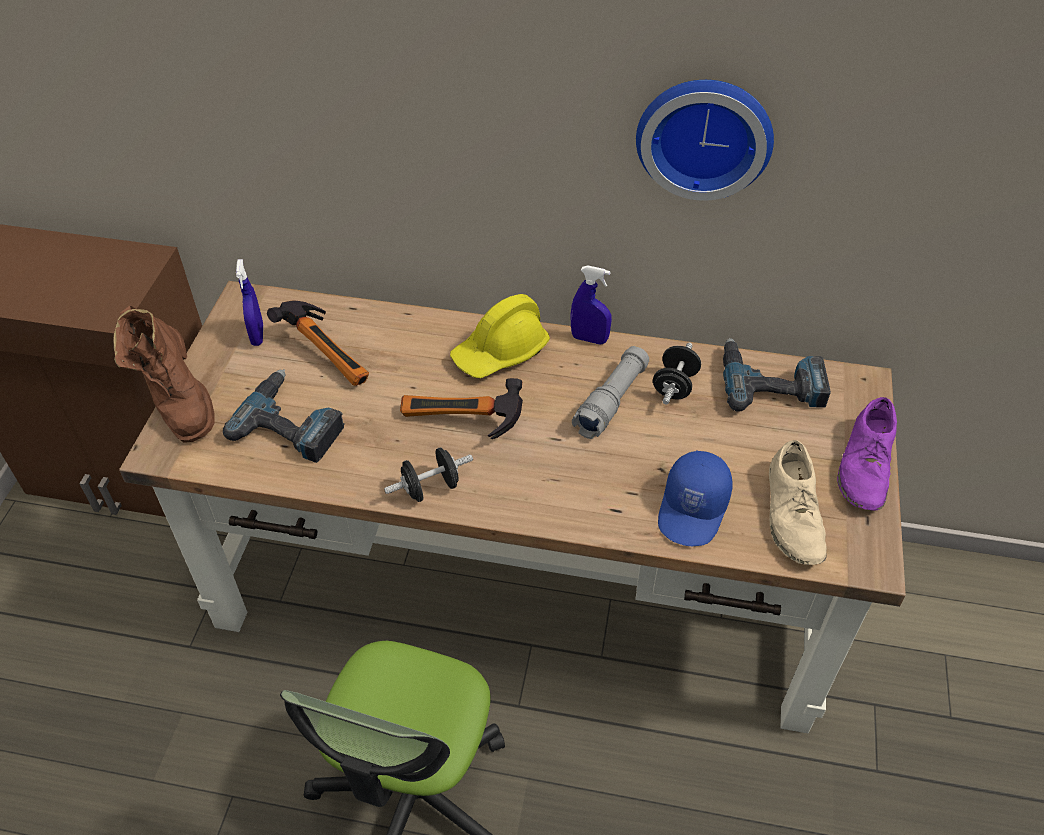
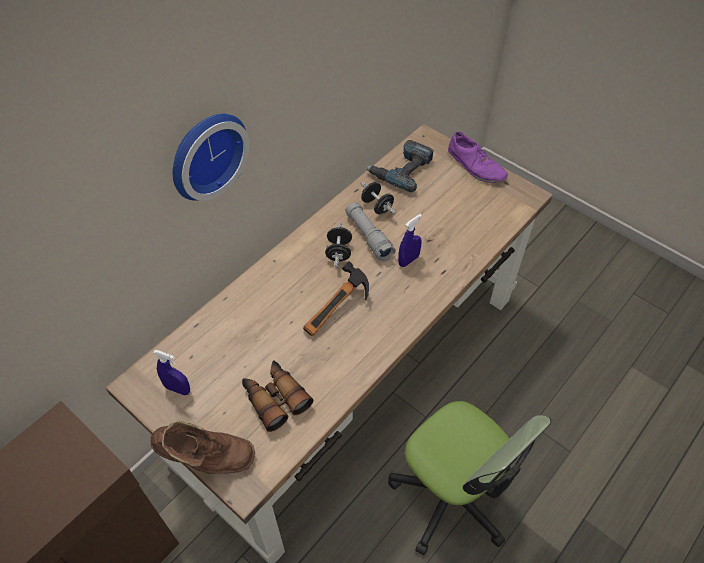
camera: 60 degrees left, 5 degrees up
(292, 423) = (275, 398): power drill -> binoculars
(330, 353) = (229, 353): hammer -> none
(431, 487) = (376, 346): black dumbbell -> black dumbbell (339, 252)
(500, 352) = (295, 267): yellow hard hat -> none
(589, 339) = (316, 223): blue spray bottle -> blue spray bottle (408, 260)
(694, 509) = (462, 241): blue cap -> none
(704, 134) = (335, 67): wall clock -> wall clock (205, 154)
(793, 514) = (488, 206): beige shoe -> none

